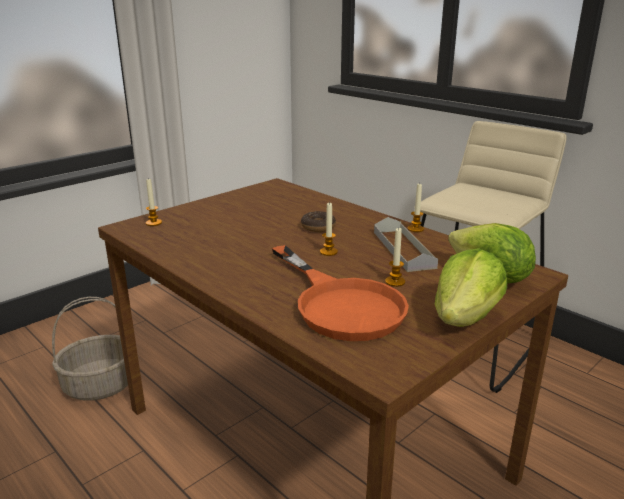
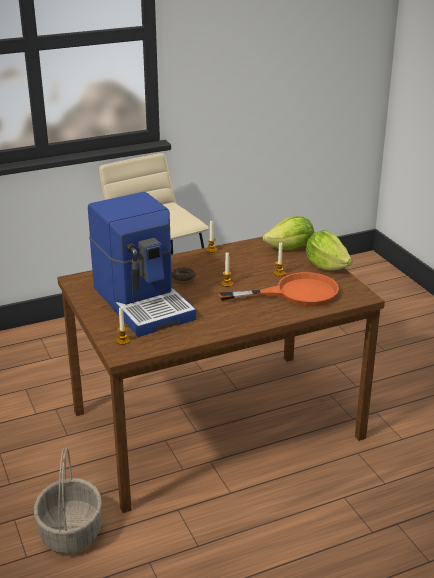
camera: 70 degrees left, 5 degrees up
(246, 218) = (144, 302): none -> coffee machine
(403, 249) = (239, 261): grey tray -> none

